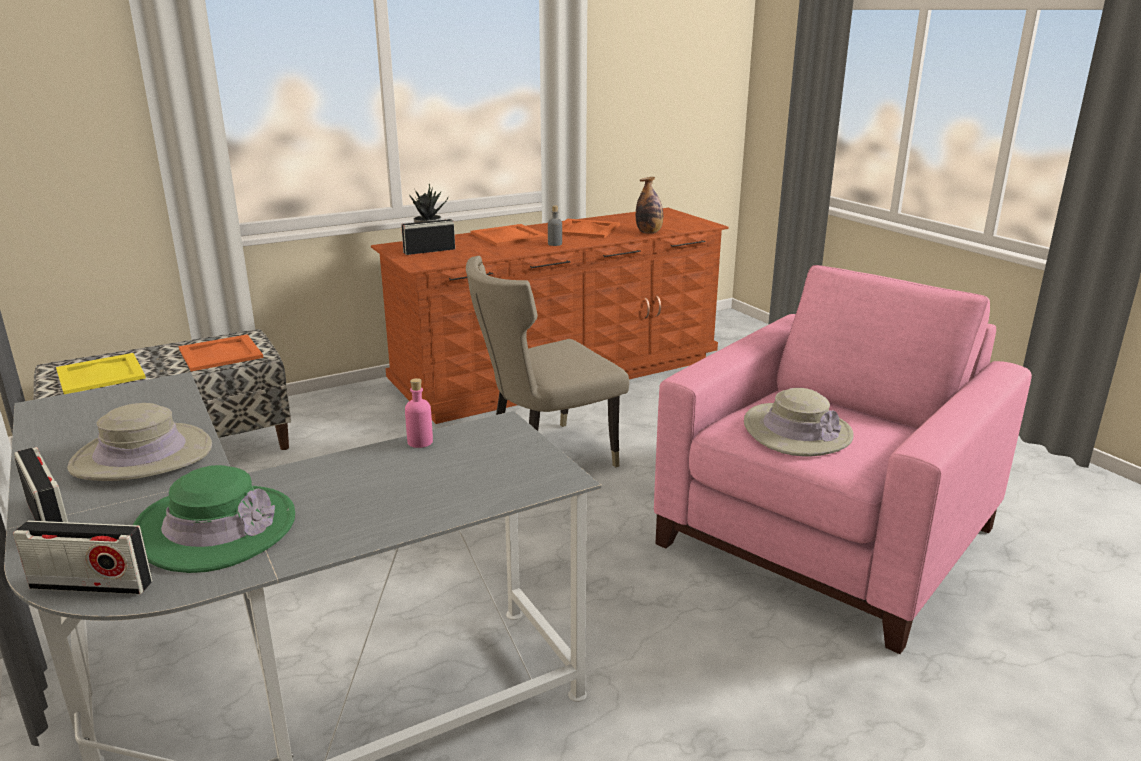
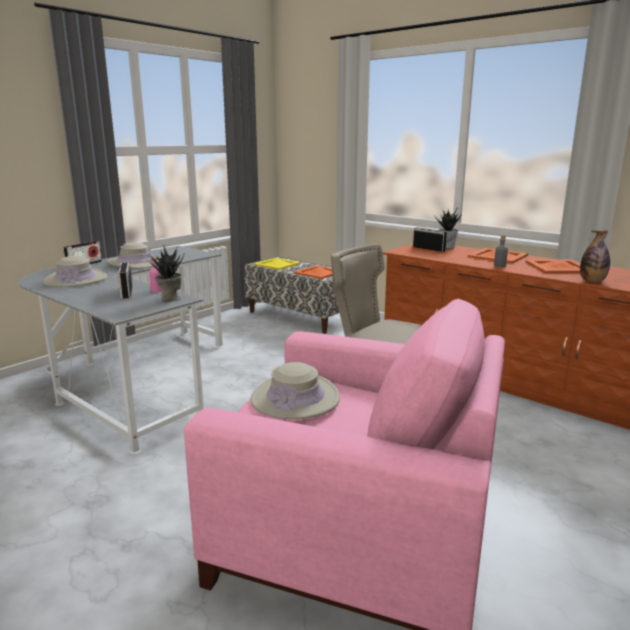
camera: 70 degrees right, 5 degrees down
(91, 585) = (38, 276): radio -> radio (126, 292)
(216, 528) = (75, 279): green hat -> beige hat
(491, 434) = (170, 299): none -> potted plant

